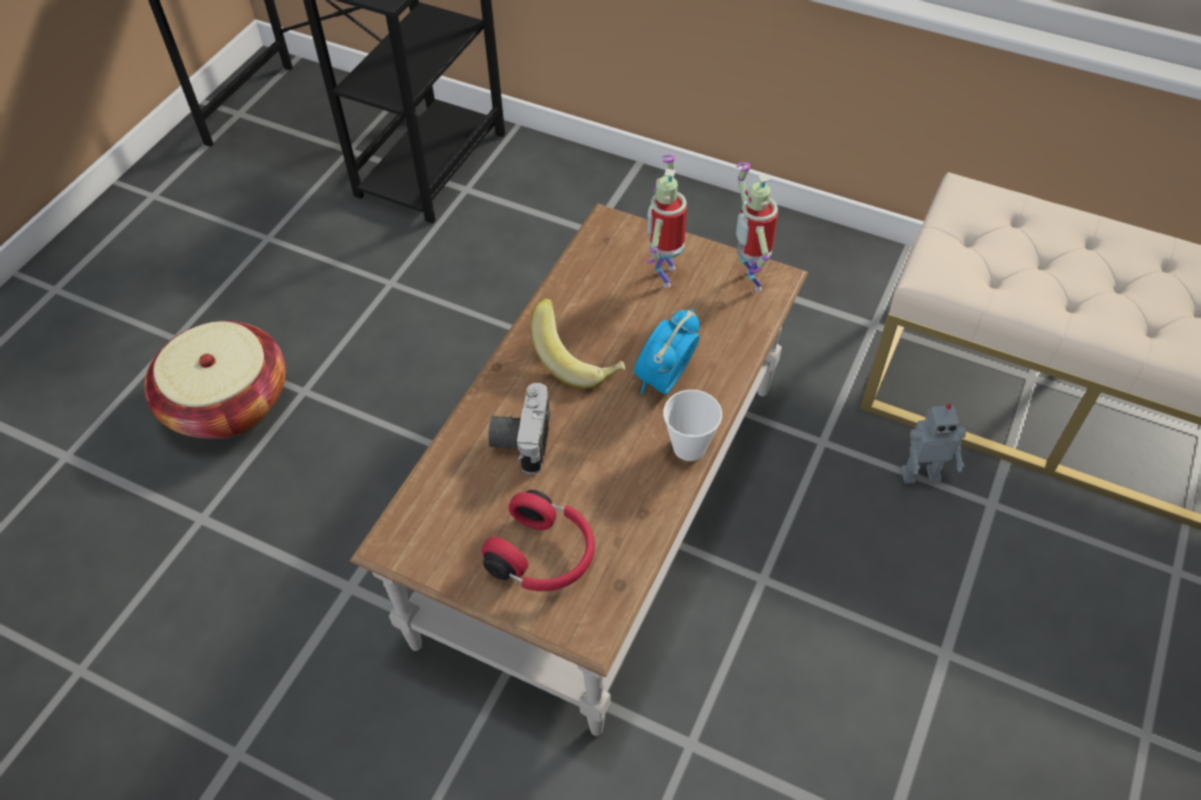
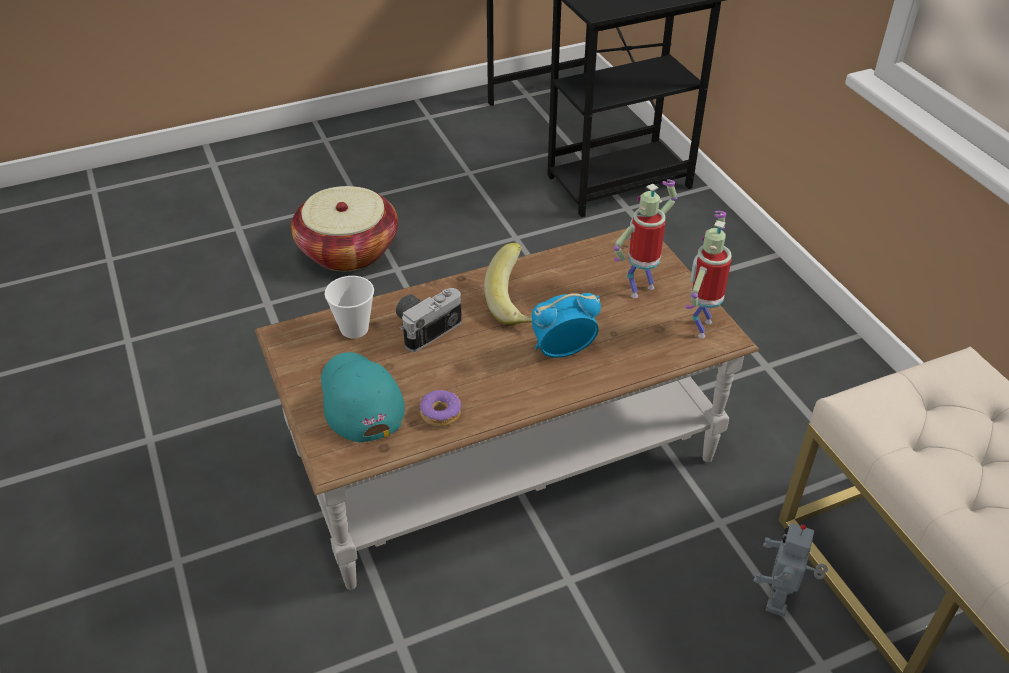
camera: 40 degrees right, 10 degrees down
(544, 556) = (359, 399): red headphones -> turquoise cap
(630, 515) = (440, 413): none -> donut
(689, 447) = (528, 400): cup -> cup (354, 329)
(920, 473) = (780, 599): toy robot -> toy robot turned 75 degrees clockwise

